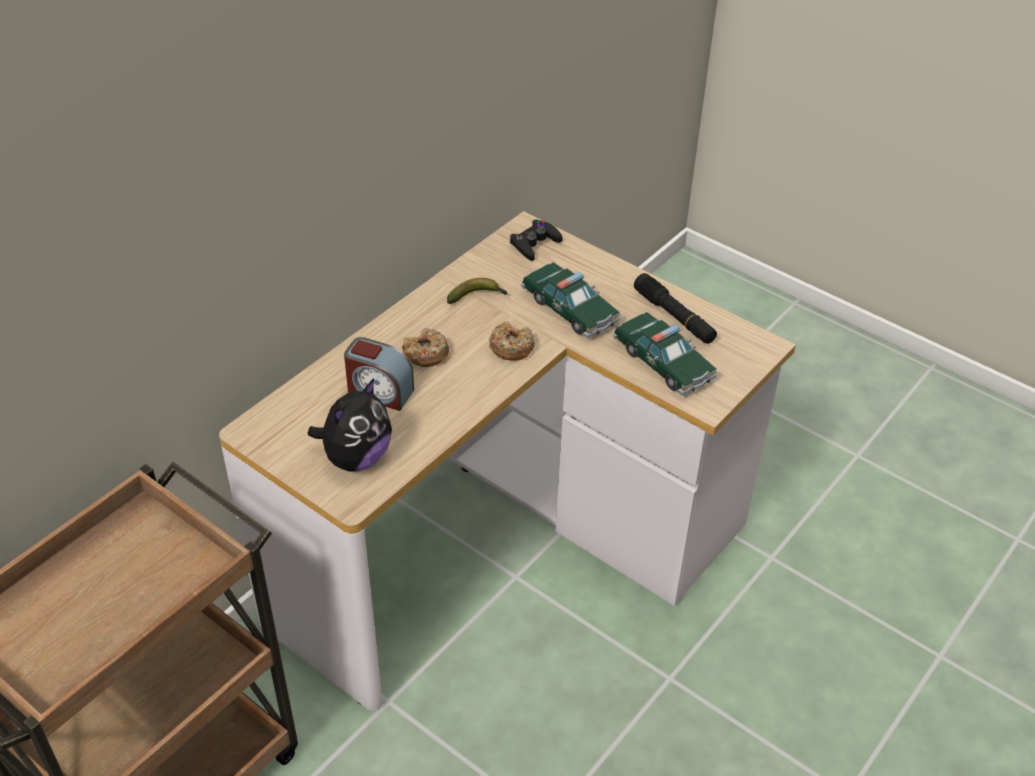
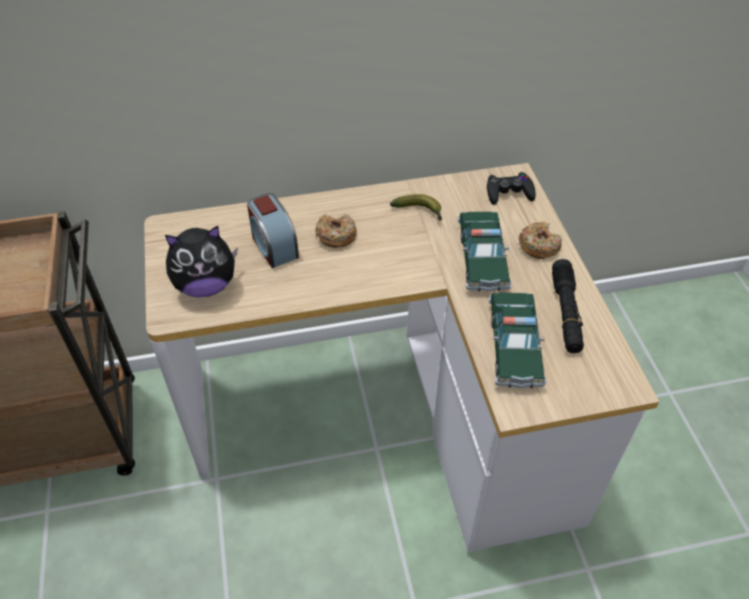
camera: 40 degrees right, 5 degrees up
(511, 347) = (403, 264): donut -> donut (538, 246)

